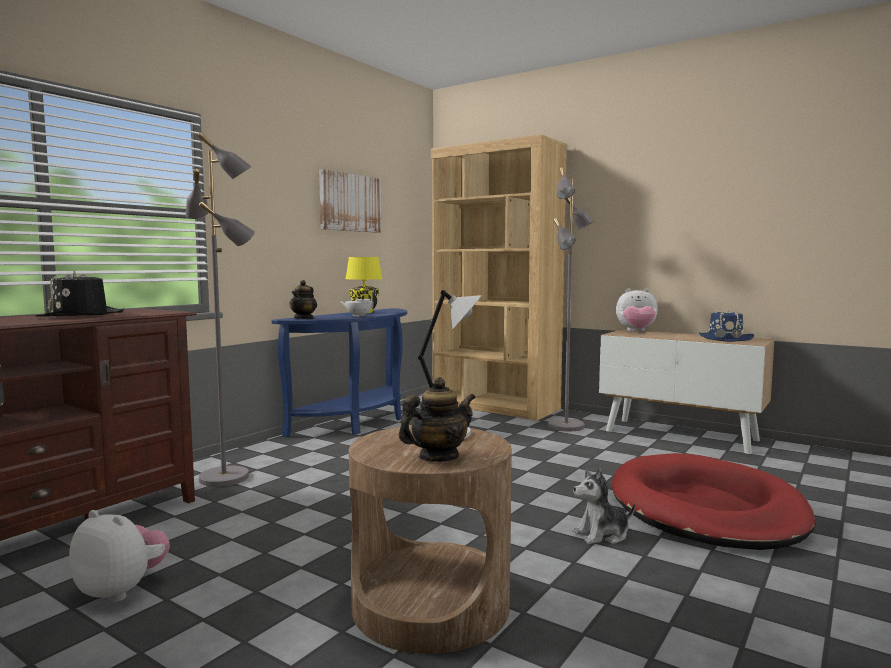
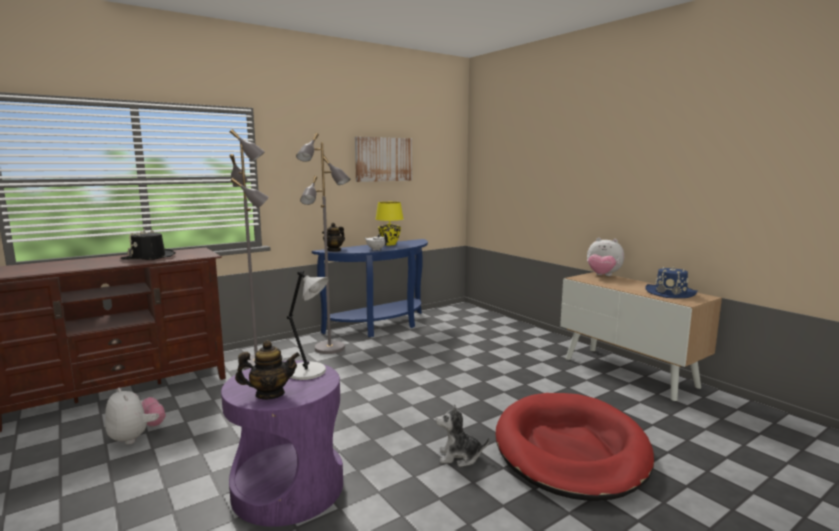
camera: 20 degrees right, 5 degrees up
(430, 605) = (287, 488): brown side table -> purple side table
(495, 406) = (497, 323): brown bookcase -> none
(567, 426) = (536, 350): grey floor lamp -> grey floor lamp (330, 349)

